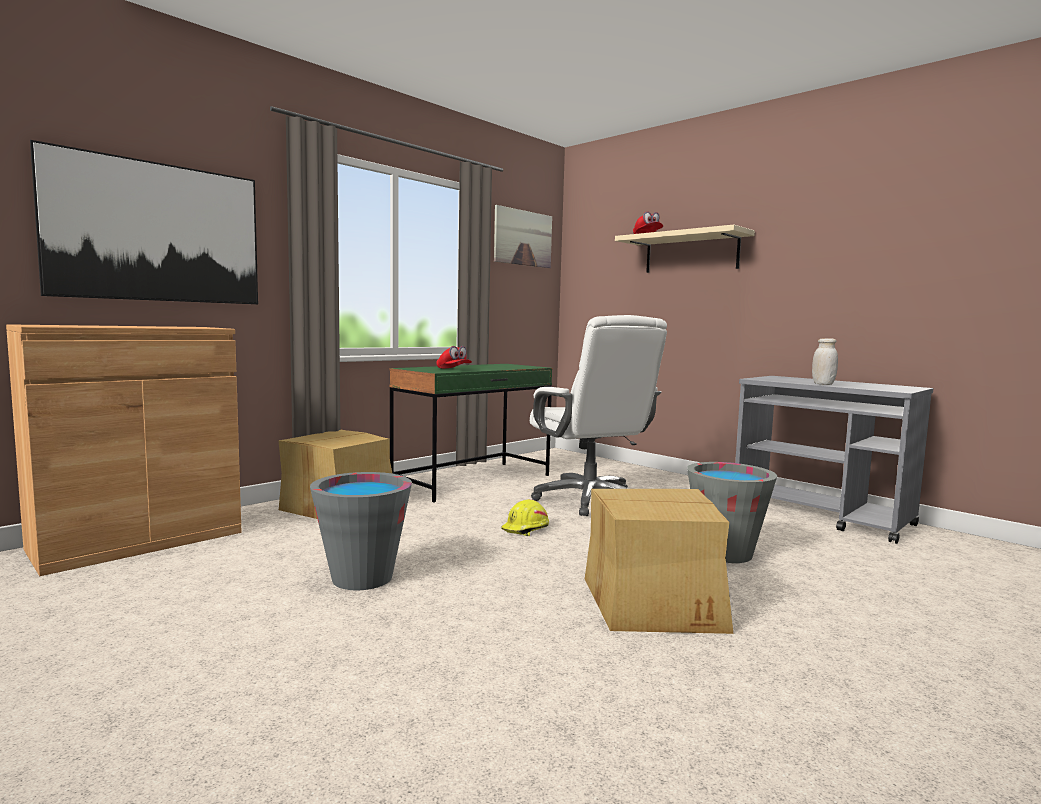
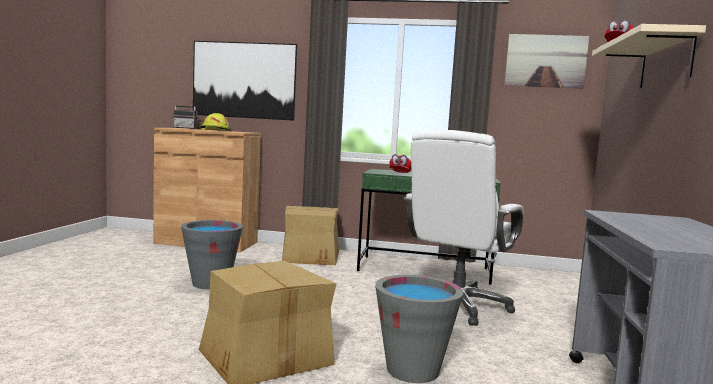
camera: 55 degrees right, 0 degrees up
(50, 324) = (186, 128): none -> radio
(526, 529) = (348, 300): yellow hard hat -> yellow hard hat (213, 130)
(823, 384) = (634, 226): white jar -> none

